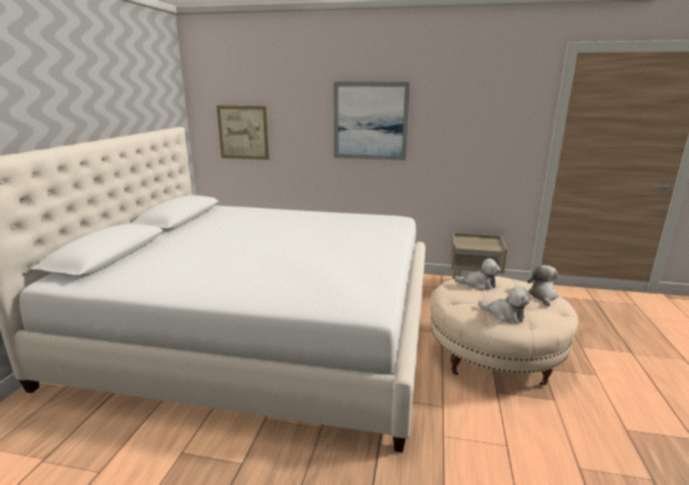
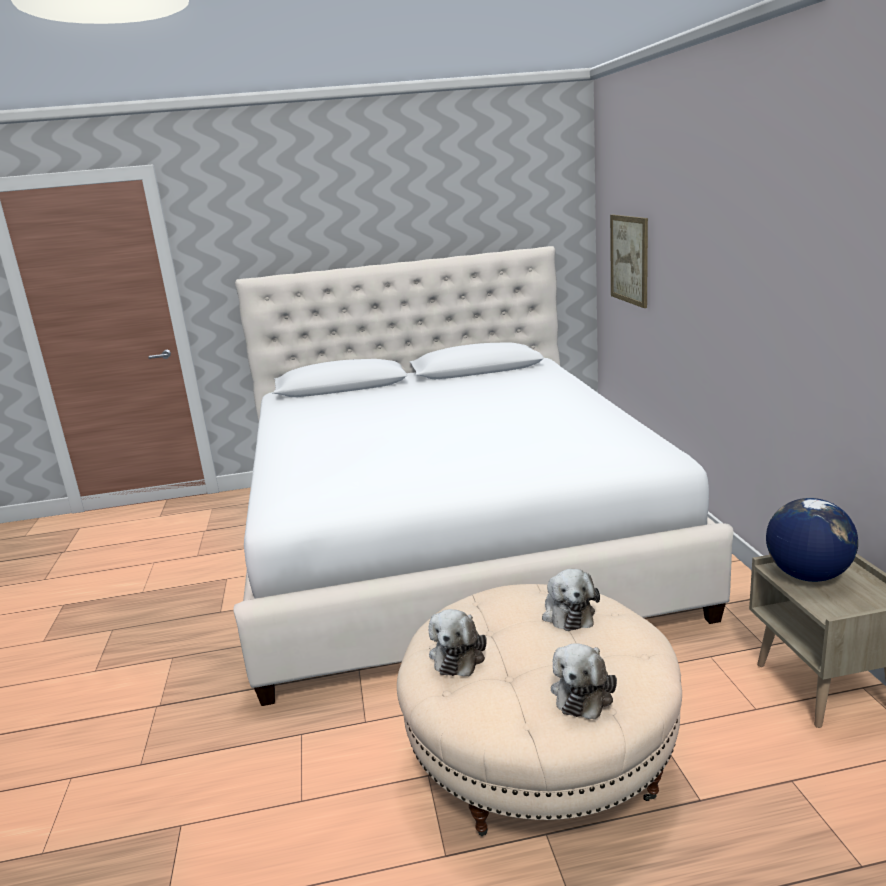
camera: 70 degrees right, 0 degrees up
(370, 121) = (744, 256): picture -> none
(469, 244) = (807, 575): none -> globe
(543, 296) = (583, 693): plush toy -> plush toy turned 120 degrees clockwise

